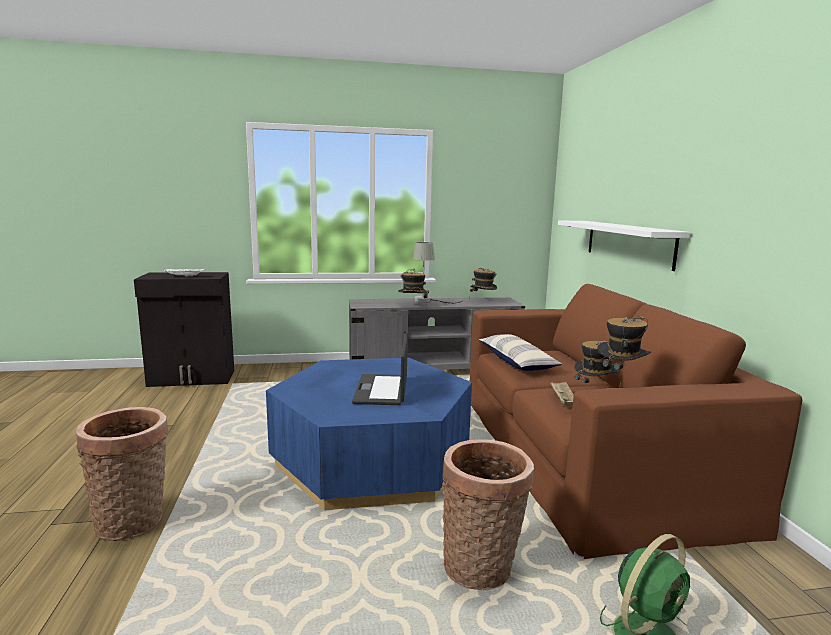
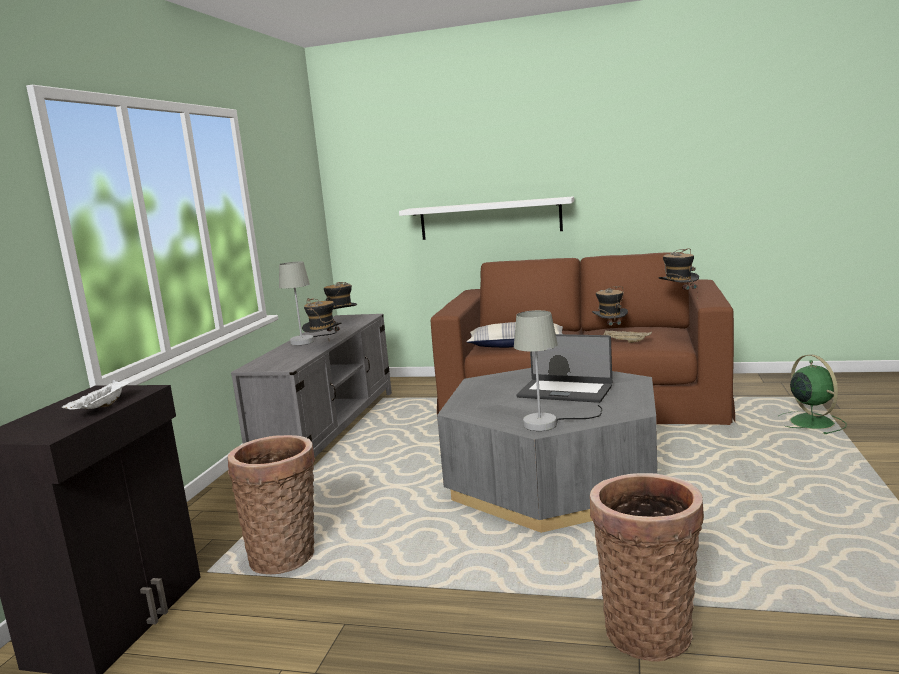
camera: 65 degrees left, 0 degrees up
(300, 391) = (550, 423): none -> grey table lamp
(372, 460) = (553, 479): blue coffee table -> grey coffee table
(482, 568) = (744, 454): basket -> basket (286, 555)

